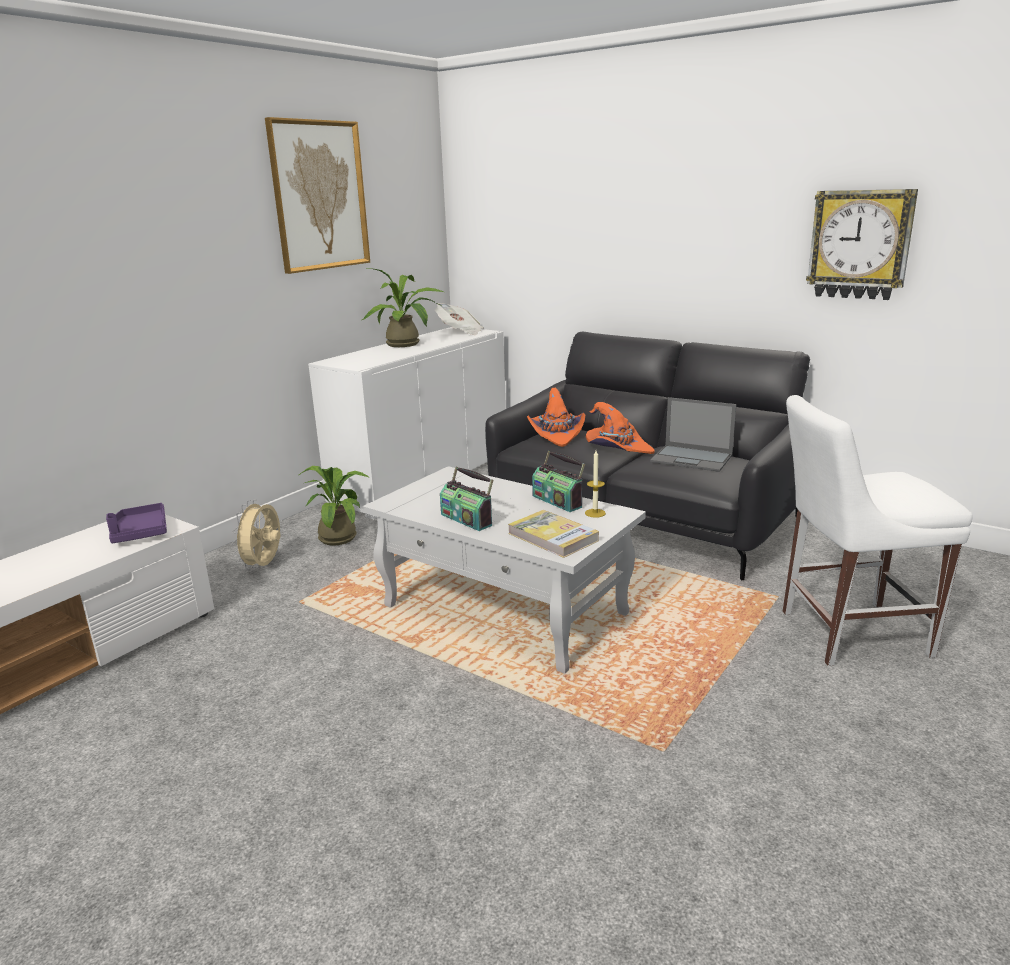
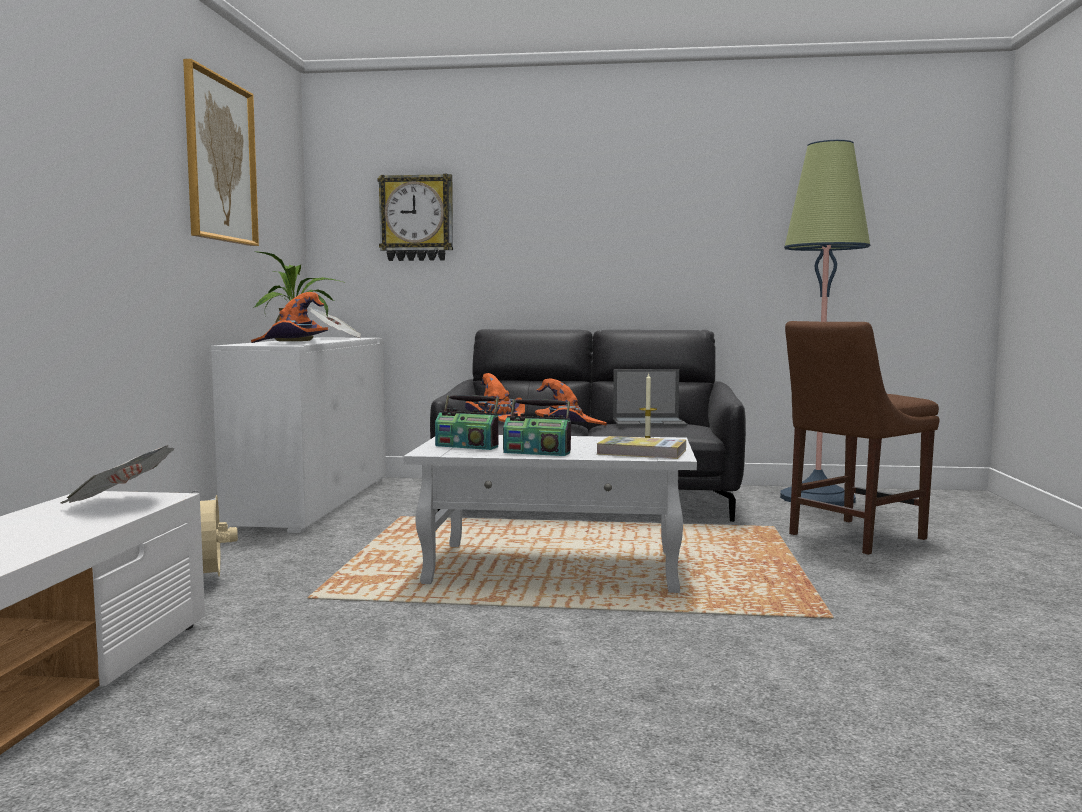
camera: 30 degrees left, 15 degrees down
(140, 532) = (120, 503): purple tray -> newspaper
(339, 536) = (277, 548): potted plant -> none
(378, 358) = (292, 343): none -> orange hat
(558, 501) = (598, 439): radio -> radio (467, 446)
(846, 633) = (851, 537): white chair -> brown chair
(859, 244) = (742, 237): wall clock -> wall clock (417, 218)
(891, 558) = (817, 498): none -> floor lamp

